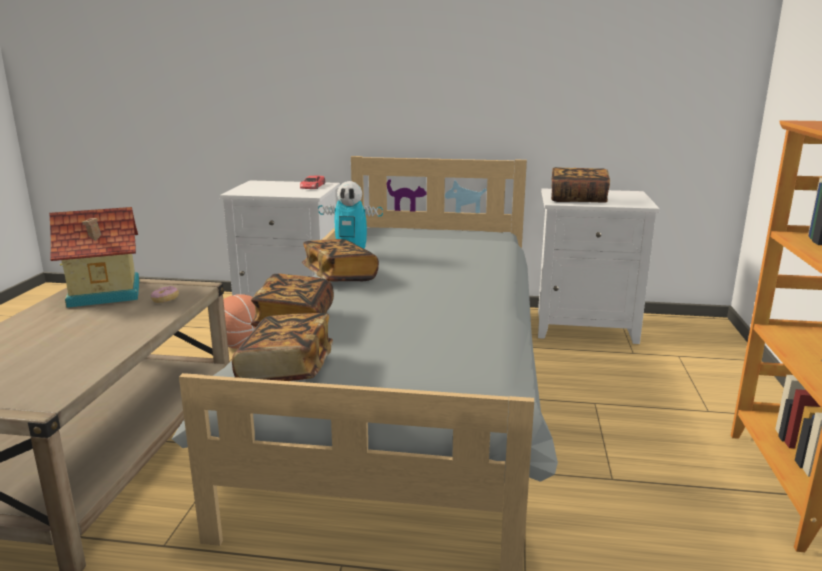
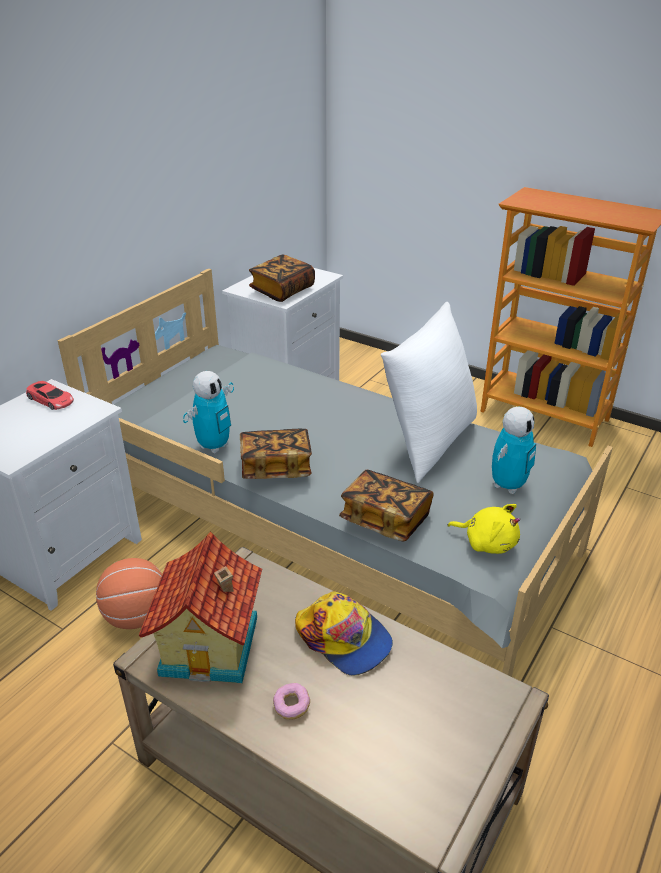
camera: 65 degrees left, 15 degrees up
(117, 329) = (344, 639): none -> cap
(165, 300) = (273, 595): donut -> donut (291, 706)
(286, 370) = (487, 542): book -> yellow plush toy
(402, 367) = (508, 485): none -> toy robot
(446, 320) = (428, 442): none -> white pillow

